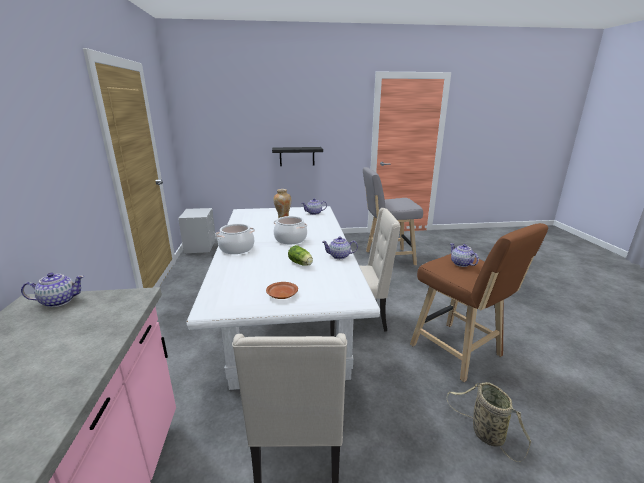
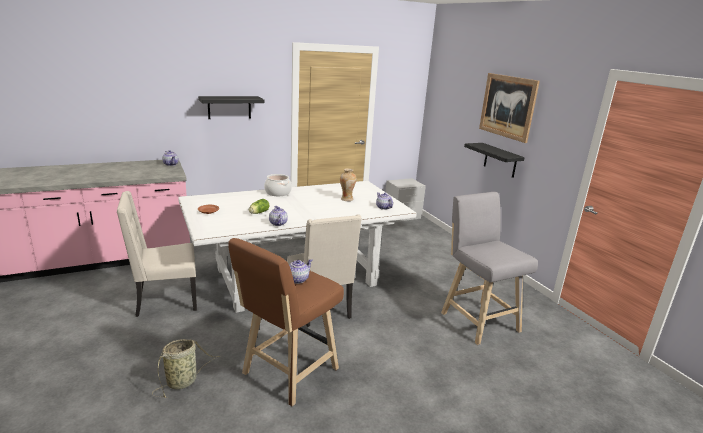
camera: 70 degrees right, 0 degrees up
(53, 166) = (229, 107): none -> black shelf
(290, 239) = (305, 205): cooking pot -> none
(293, 111) = (507, 106): none -> picture

